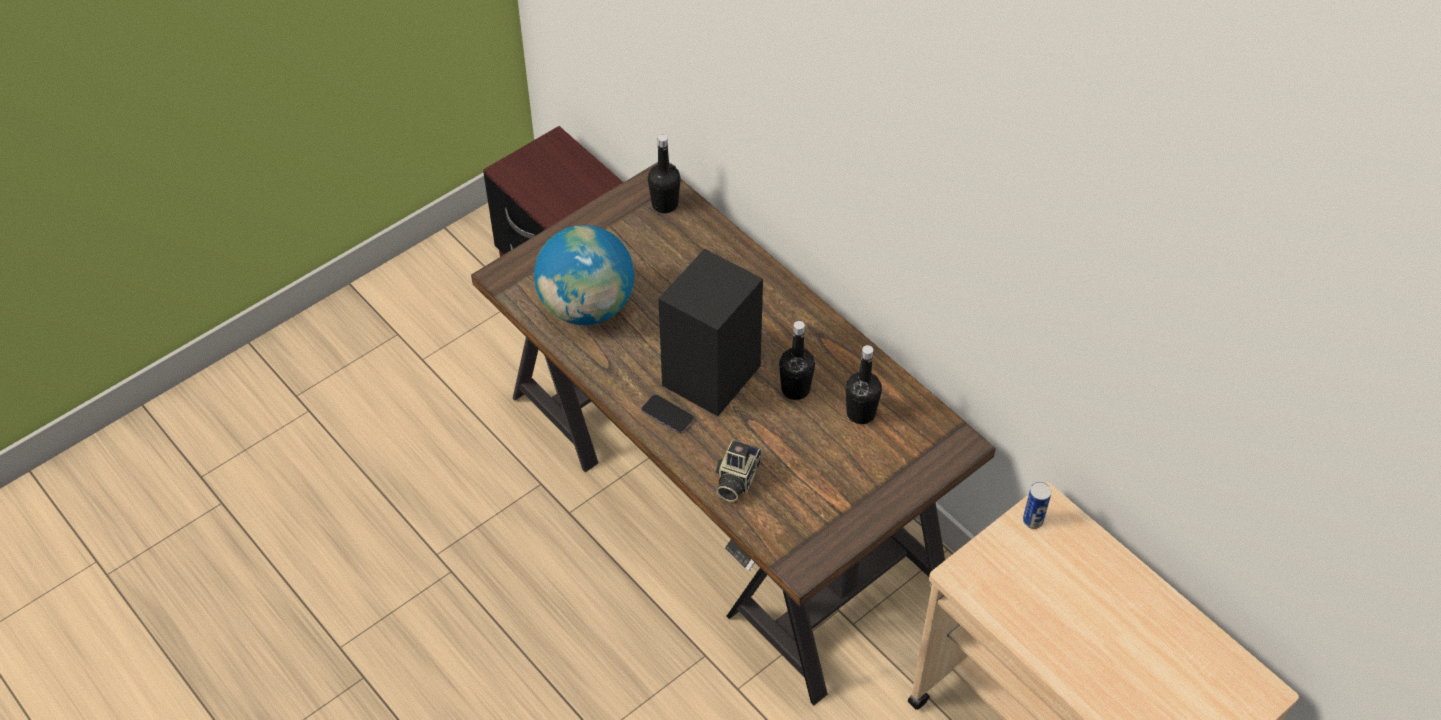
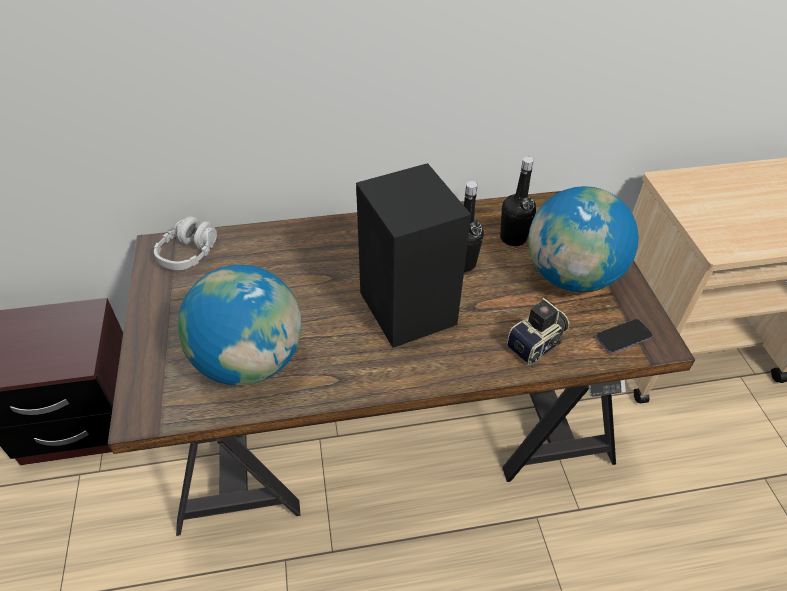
camera: 60 degrees left, 5 degrees down
(665, 204) = (188, 253): black bottle -> grey headphones
(667, 415) = (431, 359): phone -> phone (623, 337)
(735, 479) = (538, 344): camera -> camera turned 90 degrees counterclockwise
(840, 476) = (571, 277): none -> globe
(1033, 520) = (679, 192): can -> none

